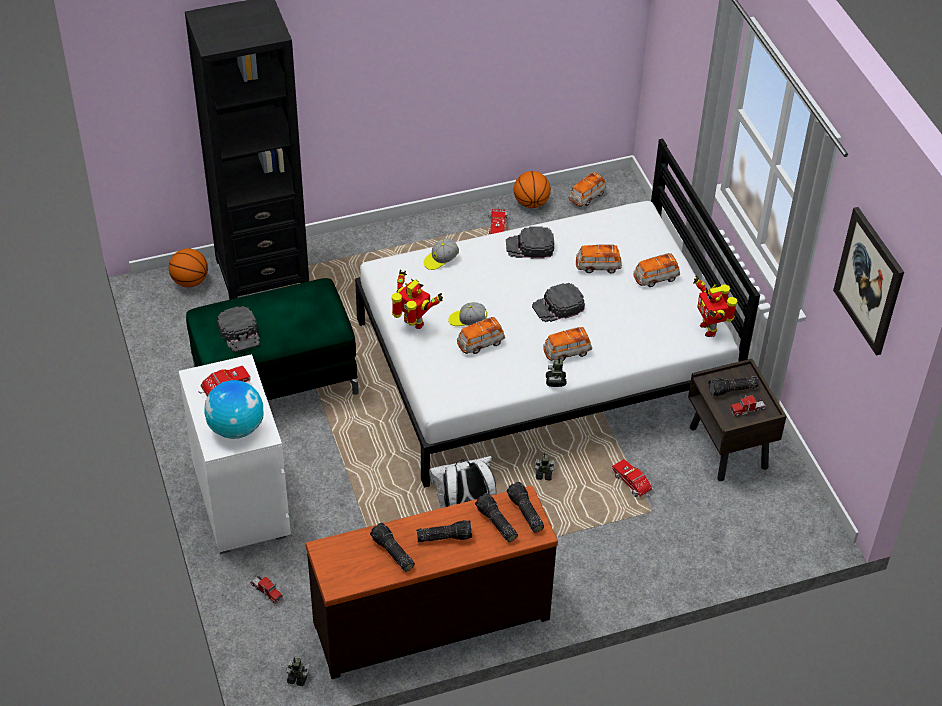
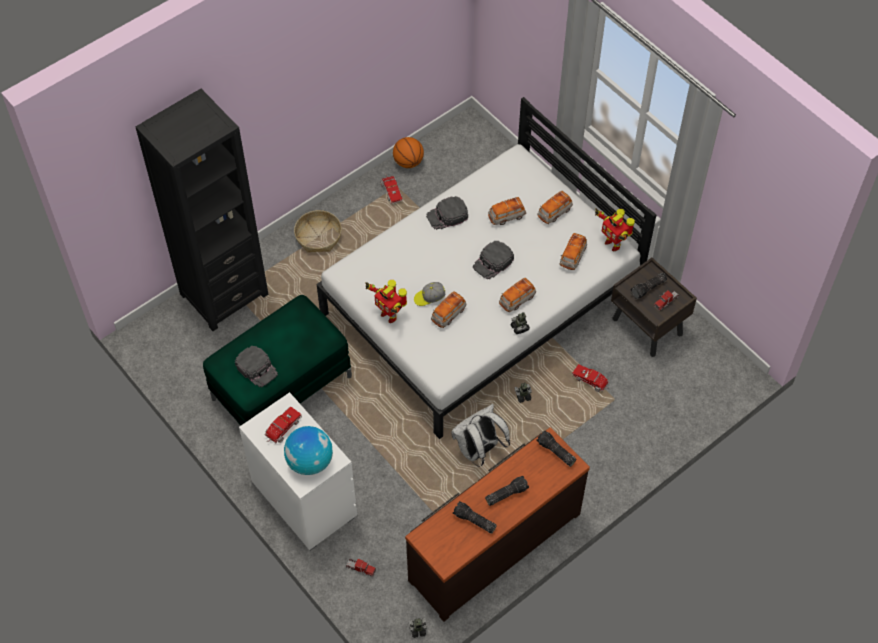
camera: 20 degrees left, 10 degrees up
(190, 281) = (169, 321): basketball -> none
(394, 247) = (318, 237): none -> basket
(413, 324) = (389, 315): toy robot -> toy robot turned 150 degrees counterclockwise
(440, 260) = (384, 250): cap -> none
(495, 523) = (538, 469): flashlight -> none
(586, 197) = (449, 143): toy car -> toy car (572, 256)
(869, 281) = (762, 198): picture -> none

